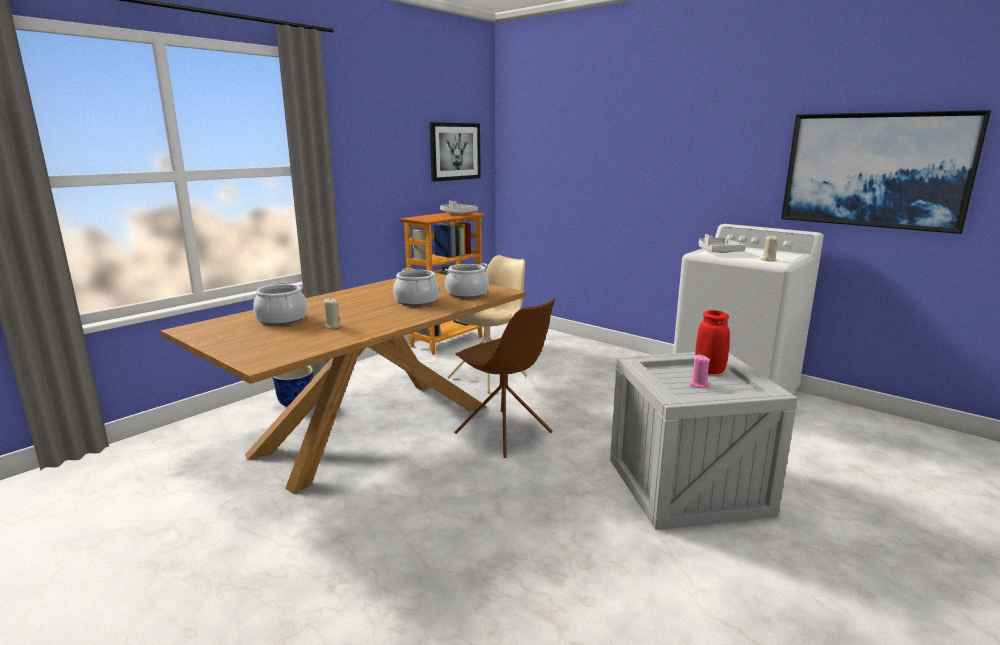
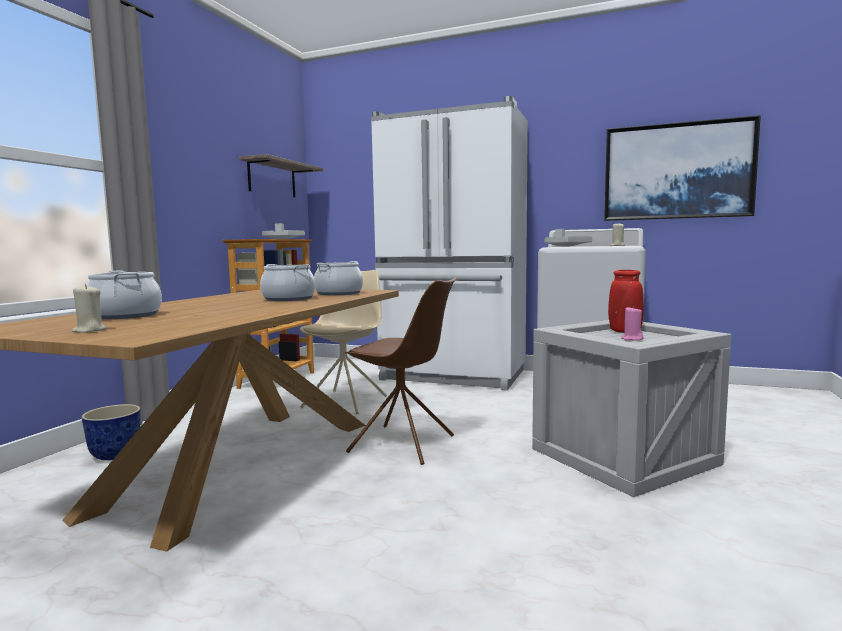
camera: 20 degrees left, 10 degrees down
(332, 326) = (206, 314): beige candle -> beige candle (89, 330)
(455, 151) = (272, 179): picture -> shelf
(605, 360) = (453, 376): none -> white fridge

